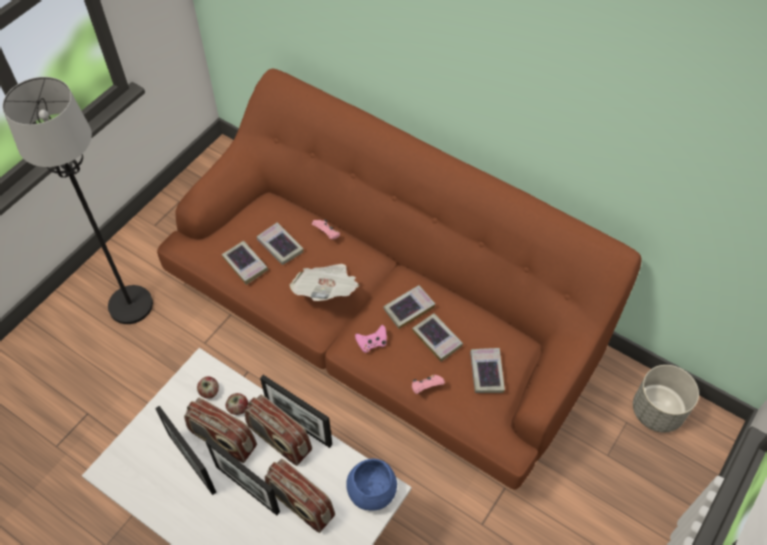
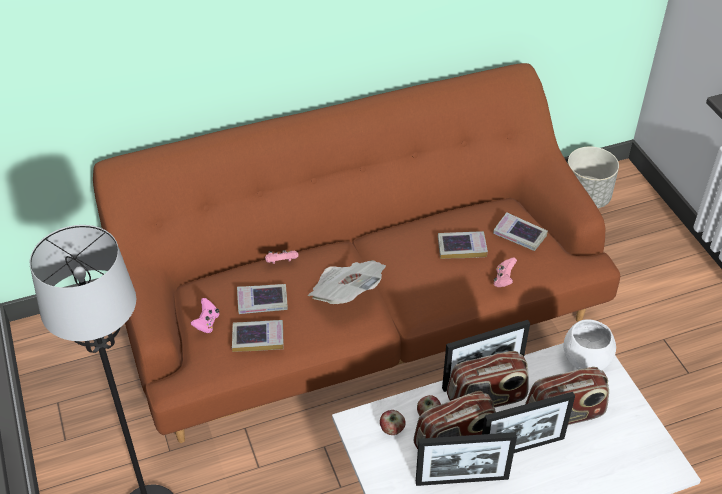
camera: 55 degrees left, 10 degrees down
(372, 343) = (429, 292): pink game controller -> pink game controller (207, 323)
(372, 492) = (586, 359): blue bowl -> white bowl
(409, 308) = (415, 249): book -> none

